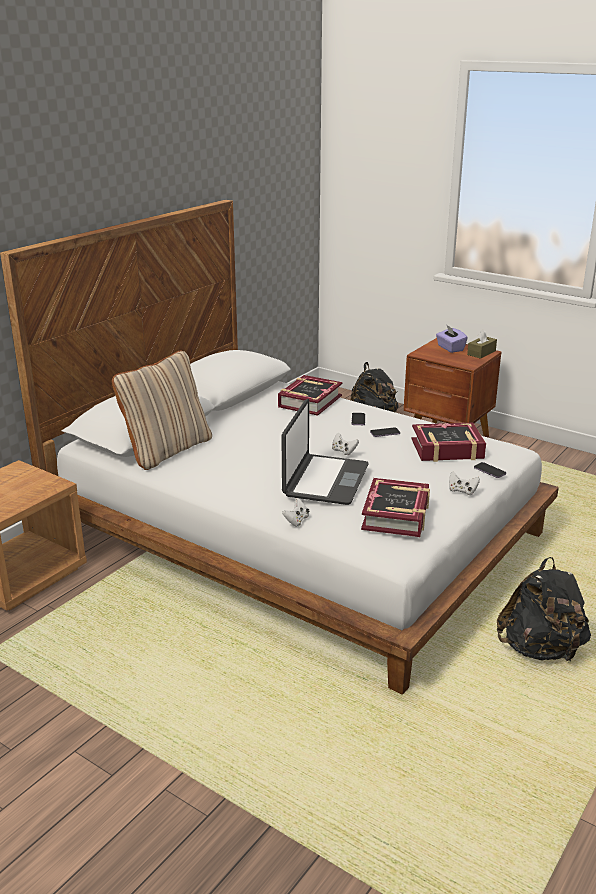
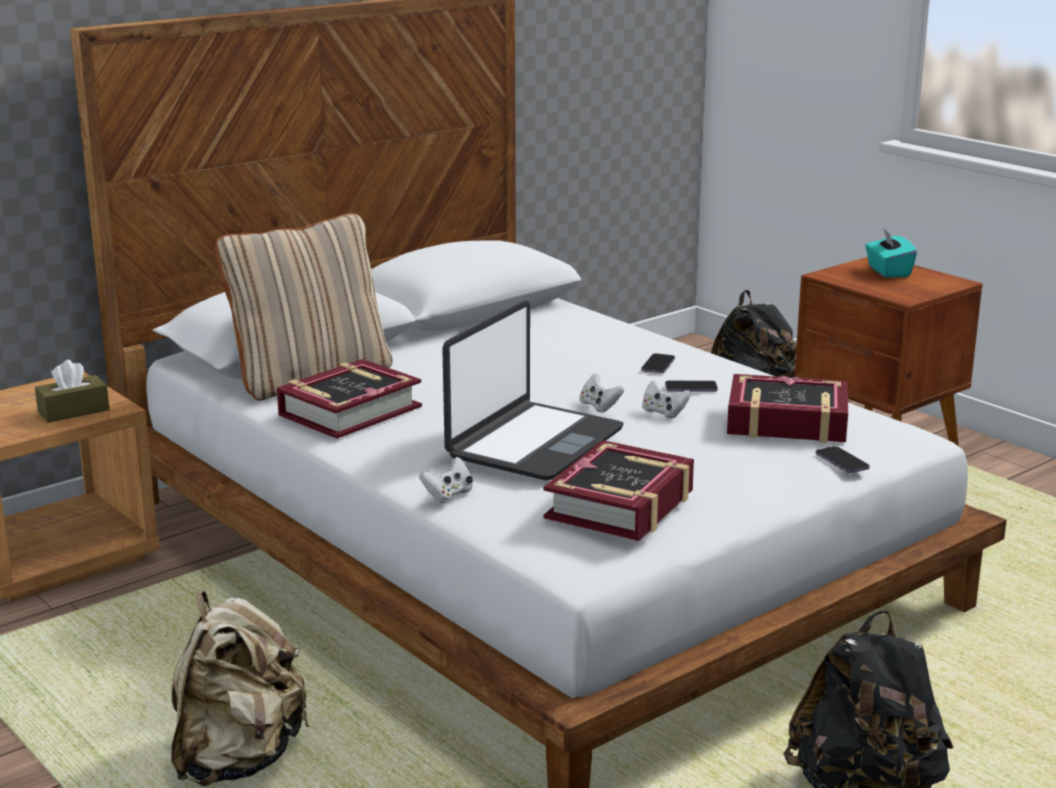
camera: 15 degrees right, 5 degrees down
(202, 690) = (238, 759): none -> beige backpack
(309, 401) = (593, 332): book -> book (349, 411)
(450, 348) = (888, 271): purple tissue box -> turquoise tissue box
(462, 491) = (770, 486): white game controller -> white game controller (663, 413)
(481, 353) = (942, 282): brown tissue box -> brown tissue box (73, 411)

